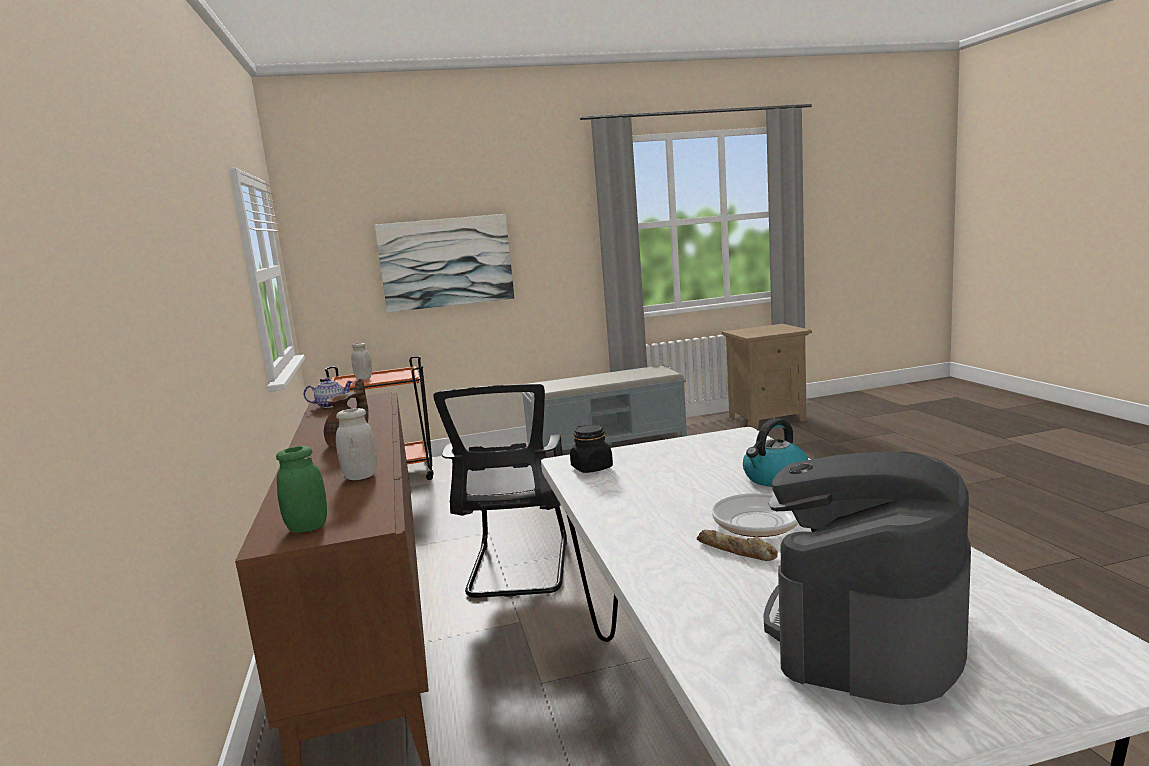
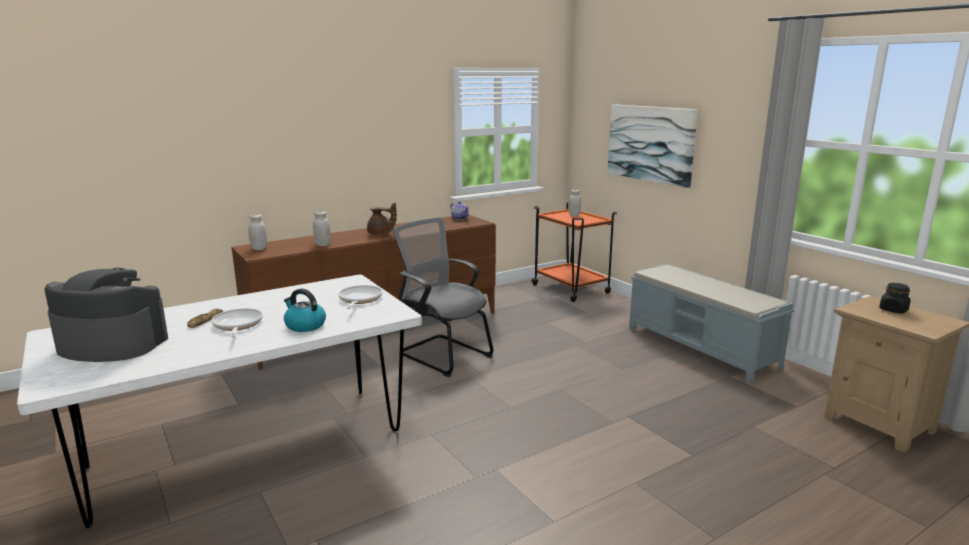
camera: 70 degrees right, 5 degrees up
(307, 527) = (259, 249): green jar -> white jar
(517, 569) = (443, 354): chair -> chair turned 60 degrees clockwise
(592, 468) = (339, 285): black jar -> black jar (893, 310)
(671, 454) = (359, 300): none -> frying pan

